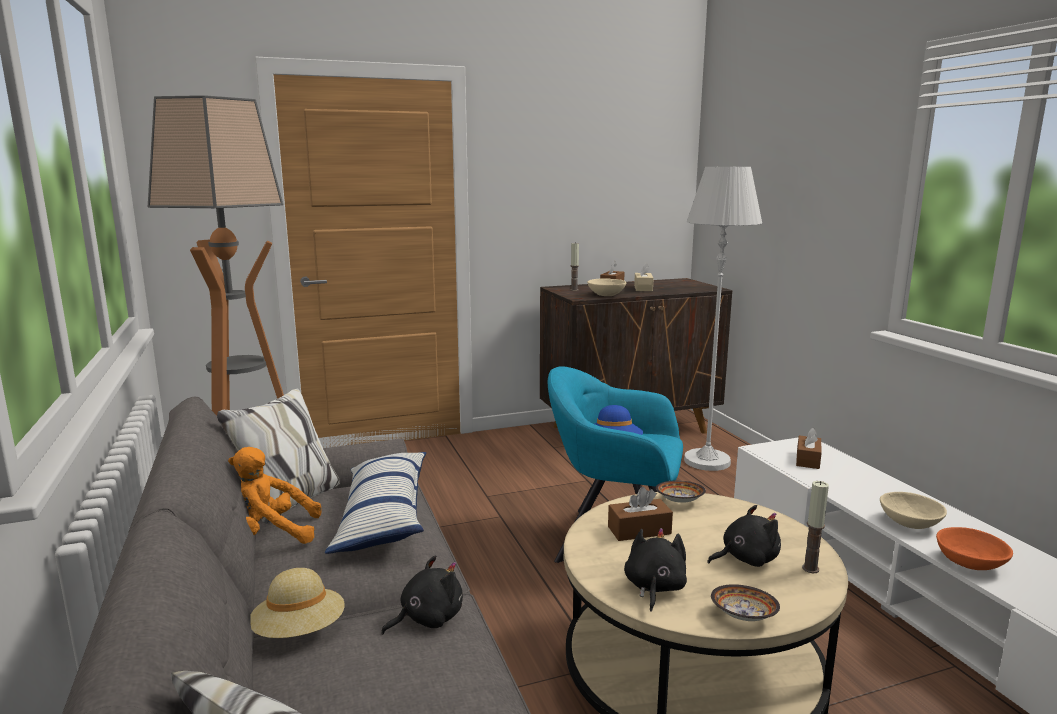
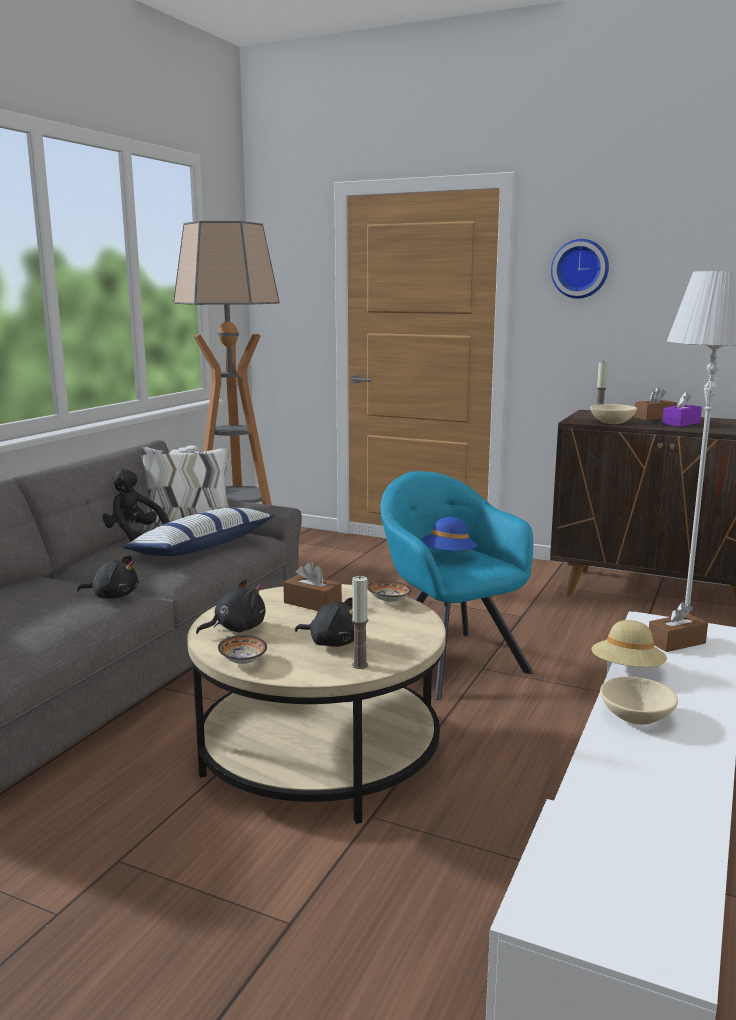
camera: 45 degrees right, 0 degrees up
(272, 534) = (133, 536): orange plush toy -> black plush toy
(300, 632) = (62, 580): beige hat -> beige hat (627, 670)
(529, 161) = (580, 269): none -> wall clock
(643, 288) = (681, 423): beige tissue box -> purple tissue box
(969, 563) = (606, 761): orange bowl -> none

